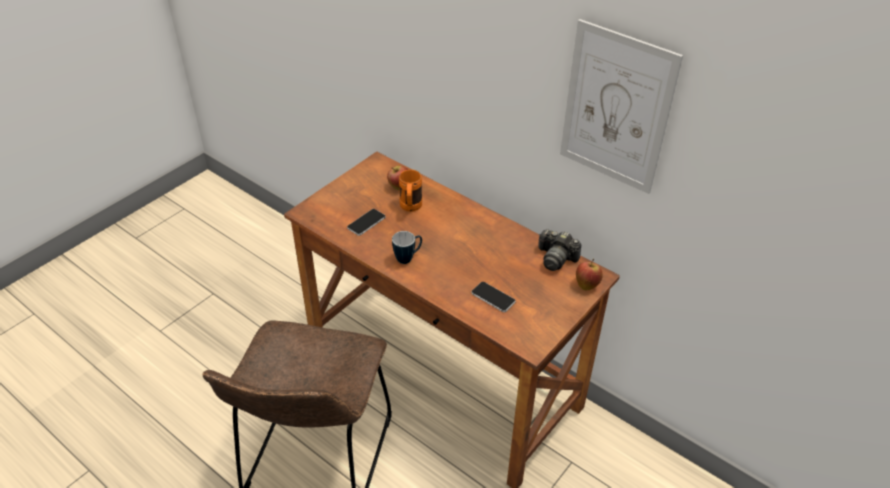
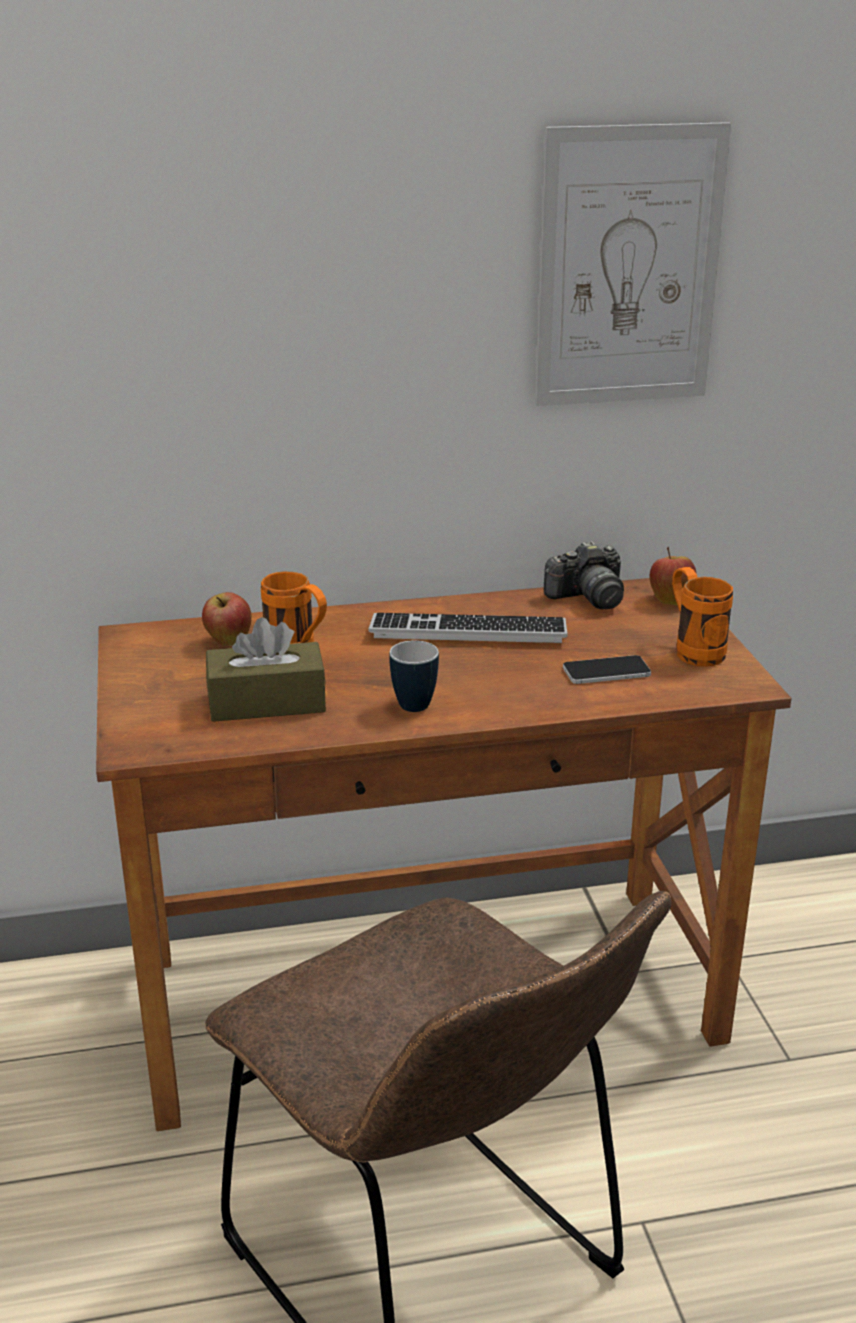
camera: 50 degrees left, 15 degrees down
(366, 222) = (266, 702): phone -> brown tissue box
(481, 240) = (468, 631): none -> keyboard
(545, 314) = (693, 650): none -> orange mug

